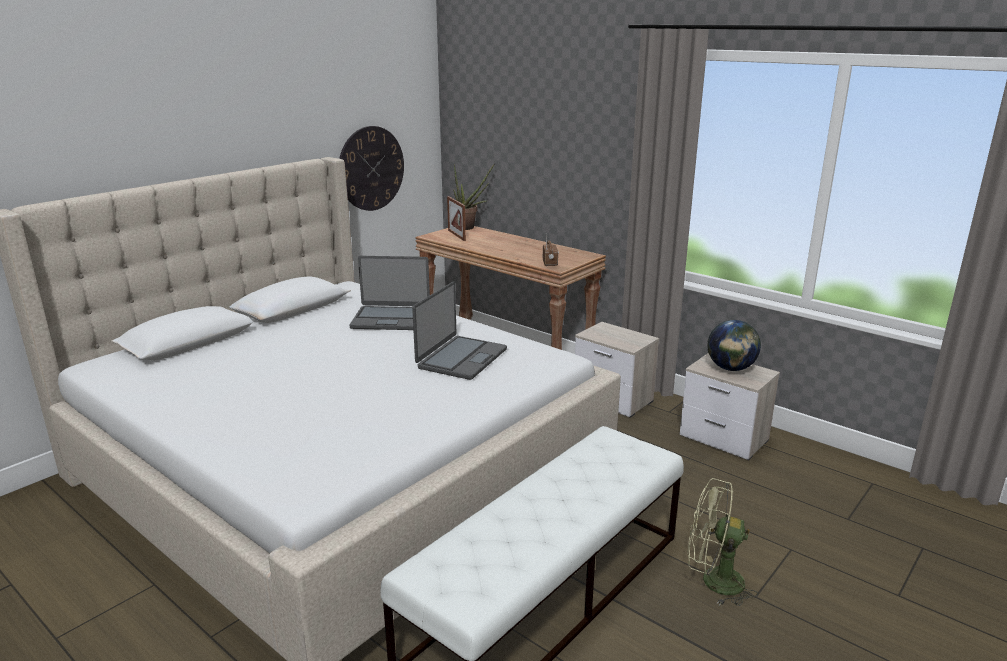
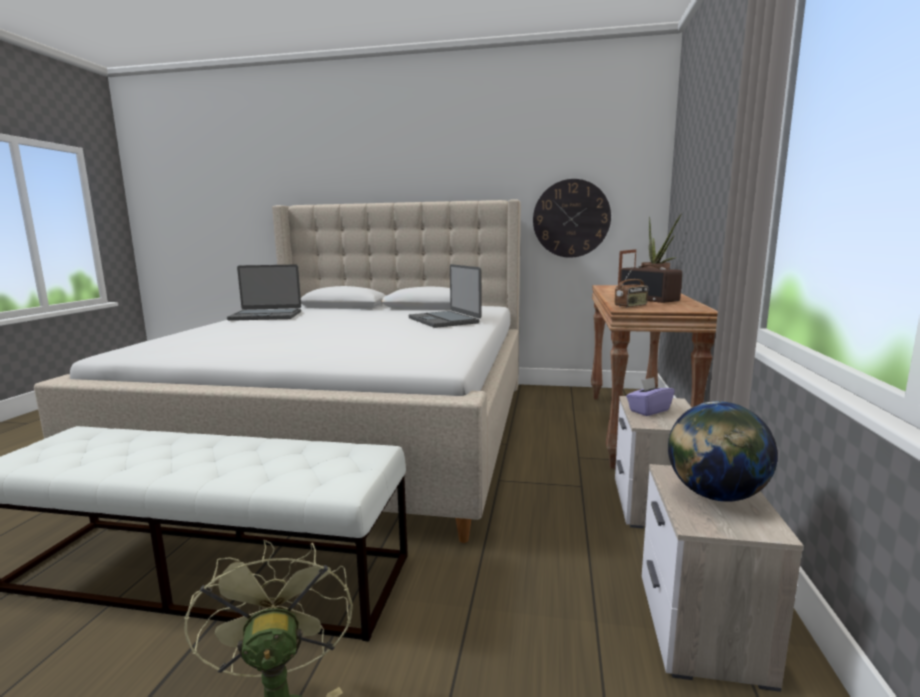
camera: 60 degrees right, 10 degrees down
(461, 358) = (391, 342): laptop -> laptop (266, 316)
(527, 250) = (649, 299): none -> radio
(612, 338) = (648, 410): none -> purple tissue box

